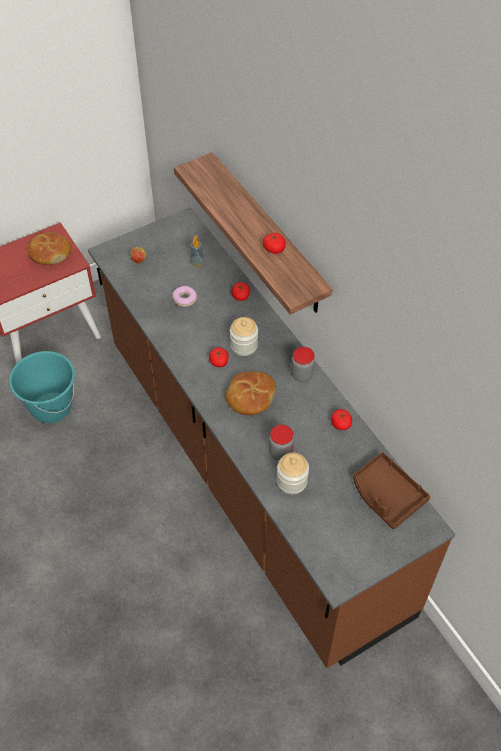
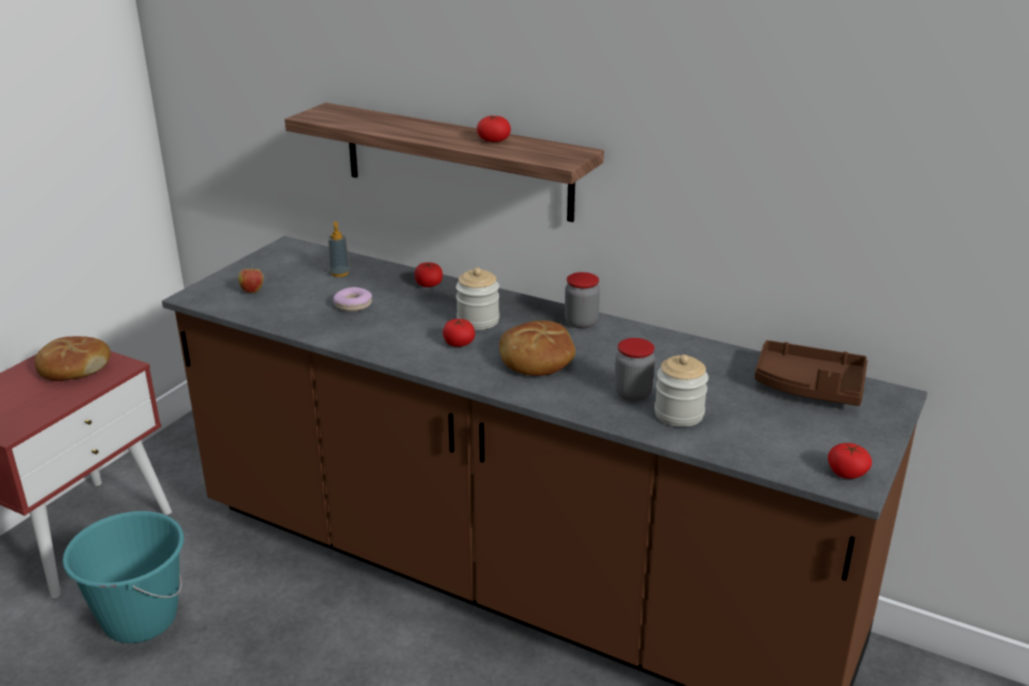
camera: 30 degrees left, 25 degrees down
(340, 424) = (679, 347): tomato -> tomato (847, 472)

